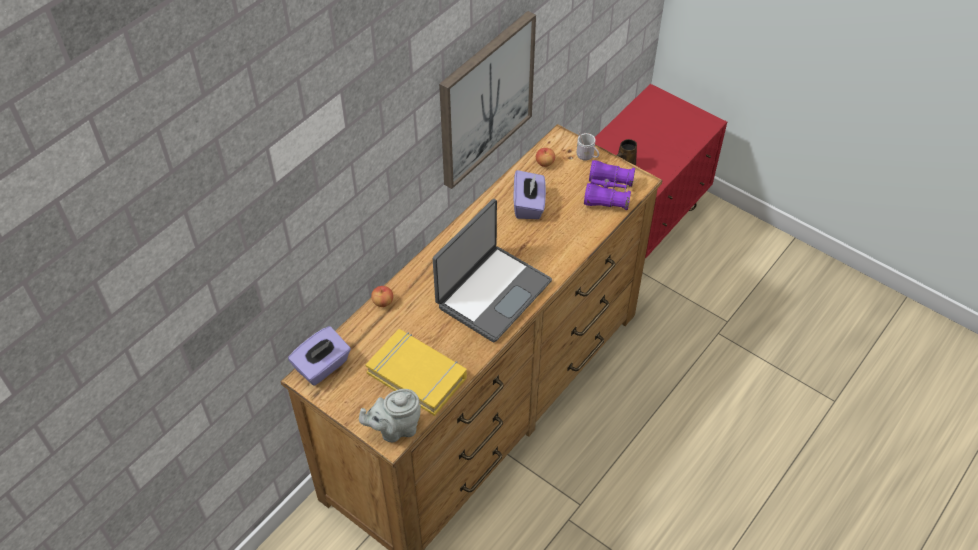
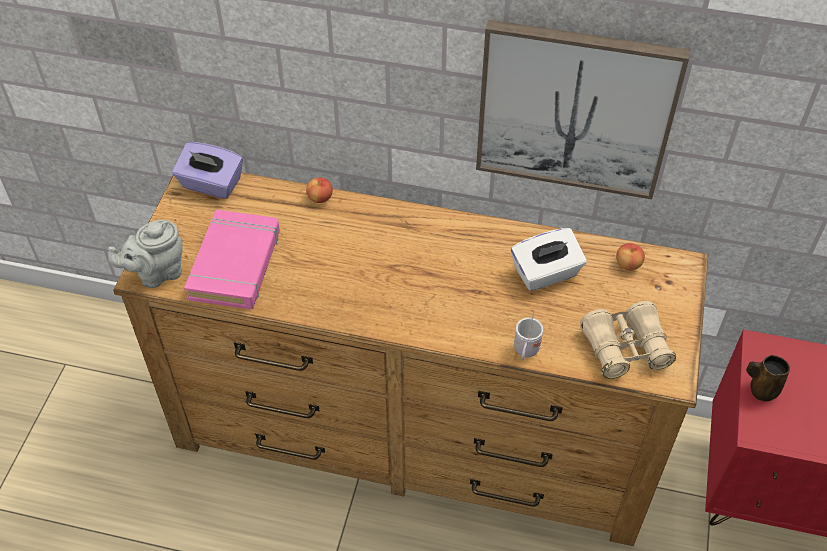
camera: 65 degrees right, 0 degrees up
(395, 429) = (157, 273): grey teapot -> grey teapot turned 75 degrees counterclockwise
(417, 375) = (235, 264): yellow book -> pink book
(492, 293) = (387, 288): laptop -> none
(529, 205) = (546, 273): purple tissue box -> white tissue box
(587, 157) = (672, 304): white mug -> white mug (525, 352)
(608, 193) = (625, 348): purple binoculars -> beige binoculars

